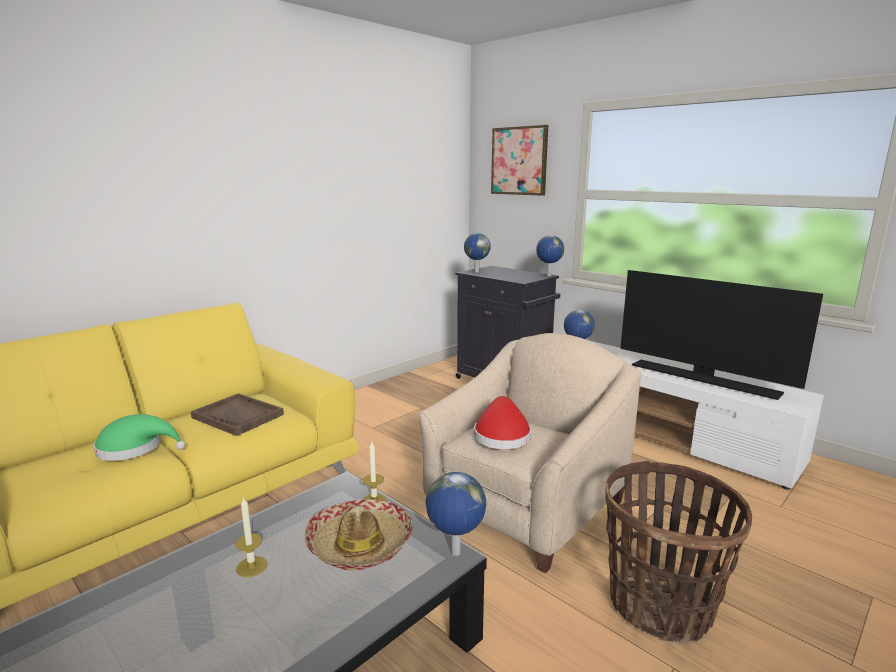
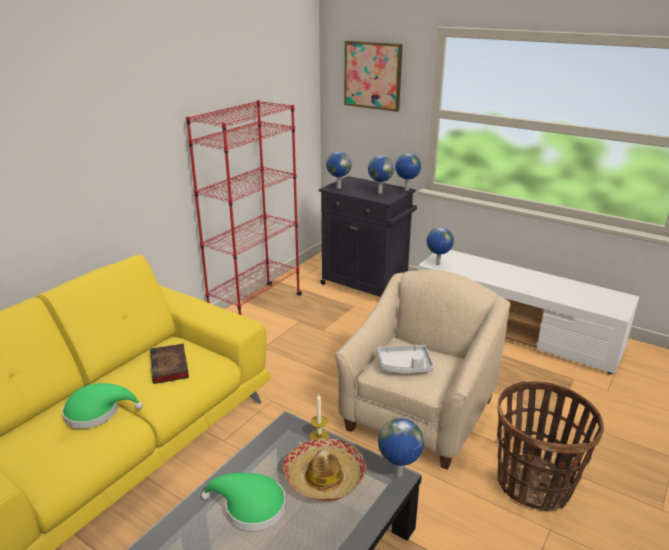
camera: 10 degrees left, 10 degrees up
(238, 416) = (170, 367): brown tray -> book
(252, 566) = (250, 507): candle -> green hat
(380, 393) = (256, 307): none -> red bookcase
(501, 435) = (405, 366): red hat -> grey tray
(518, 276) = (379, 192): none -> globe
(703, 379) = (547, 287): television -> none

